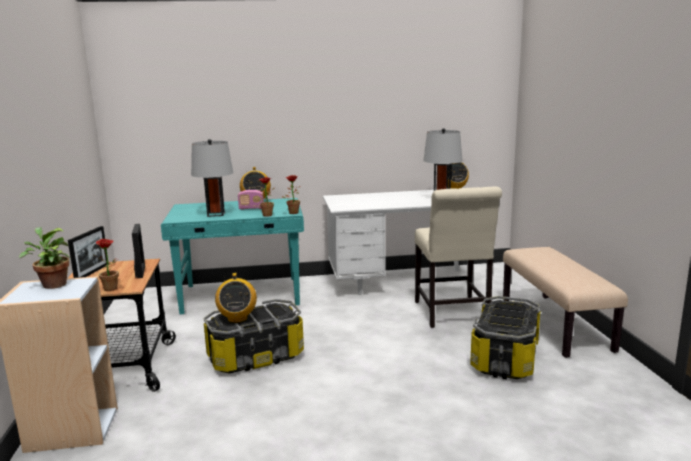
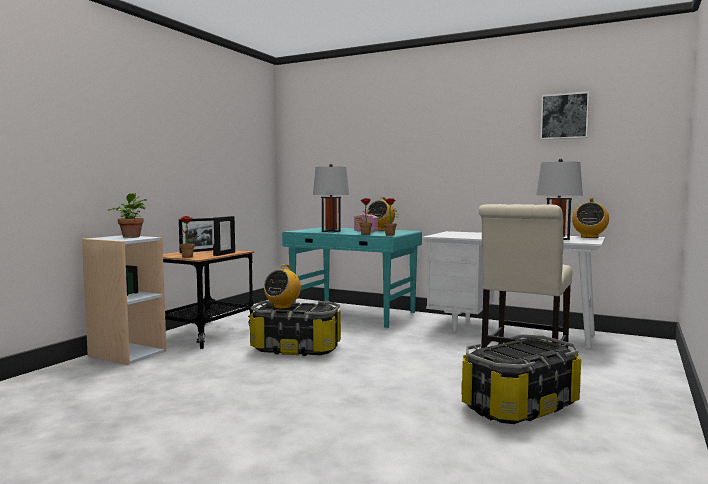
camera: 35 degrees right, 10 degrees down
(426, 82) = (564, 116): none -> picture
(555, 324) = (641, 397): beige bench -> none

